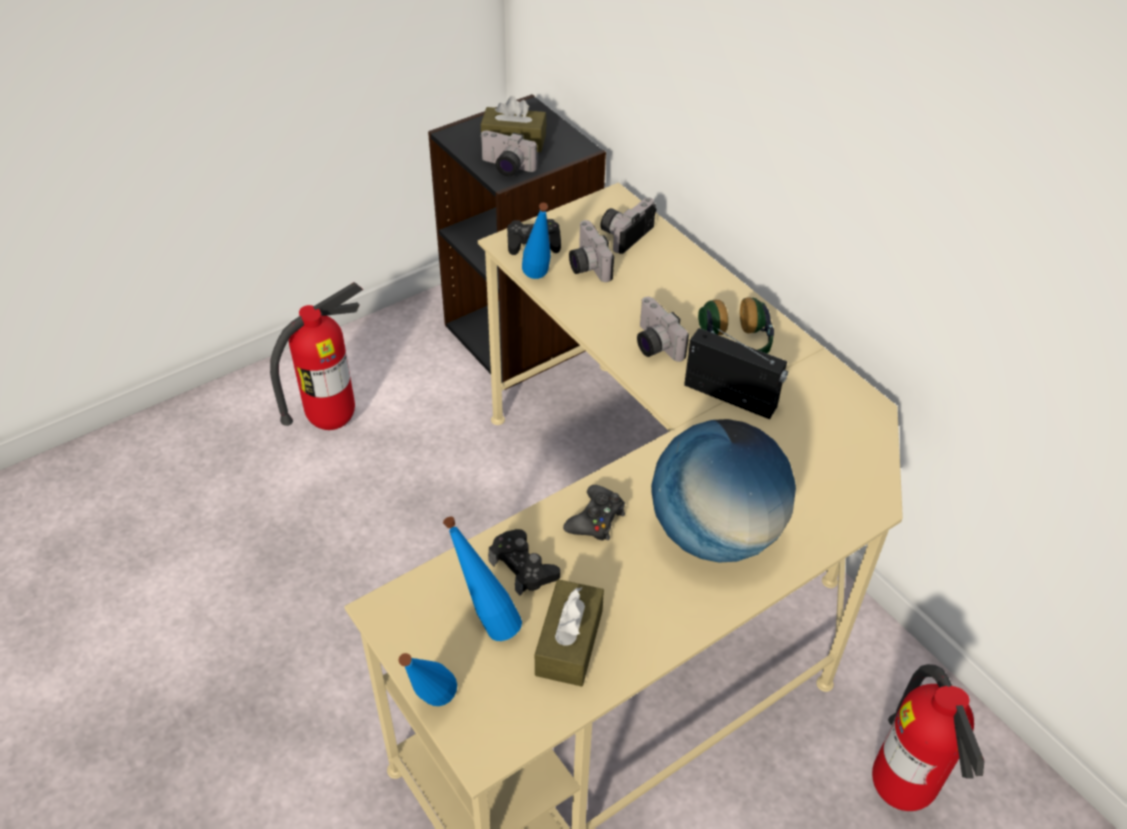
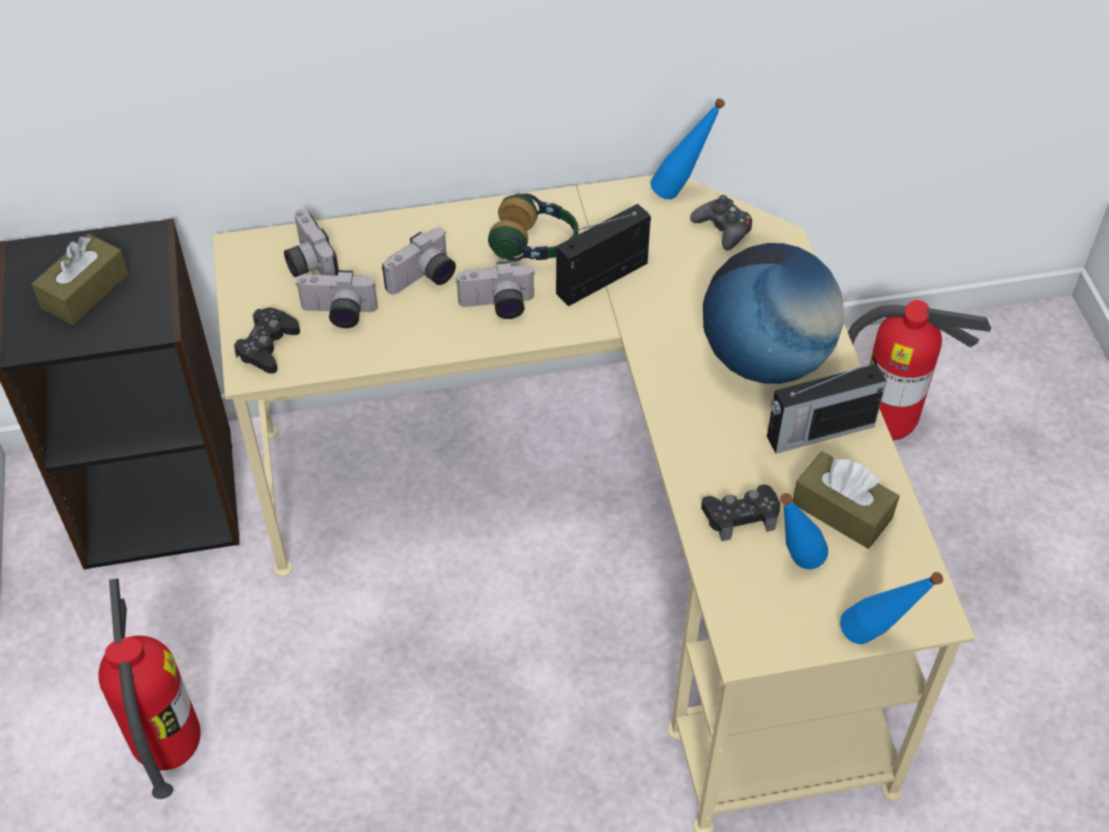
camera: 65 degrees left, 5 degrees up
(505, 168) = (135, 316): camera -> camera (424, 279)
(538, 281) = (336, 365): blue bottle -> blue bottle (682, 194)
(596, 519) = (708, 439): black game controller -> black game controller (723, 228)
(652, 598) = (818, 431): none -> radio

